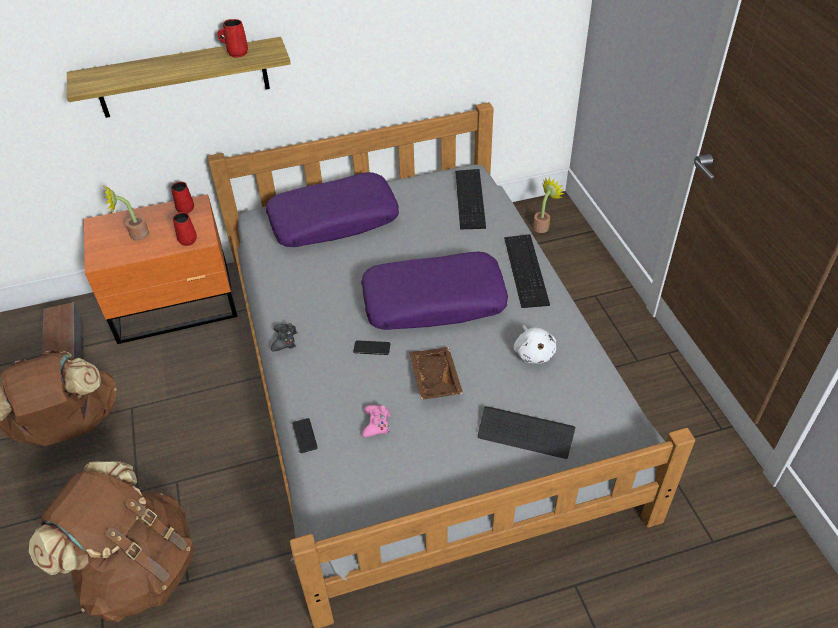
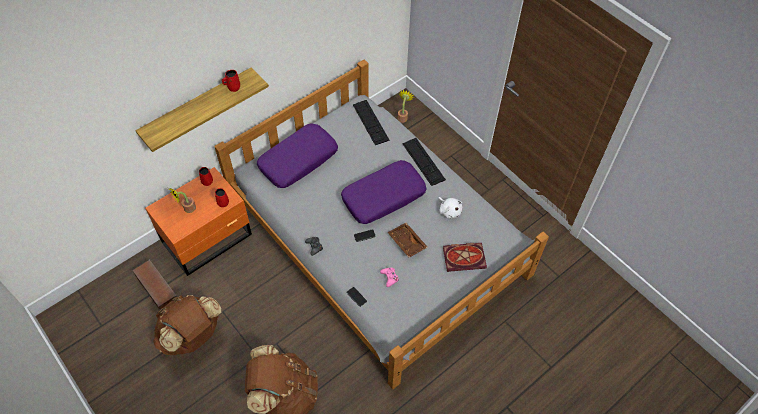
camera: 25 degrees left, 10 degrees up
(525, 433) = (465, 257): keyboard -> book

